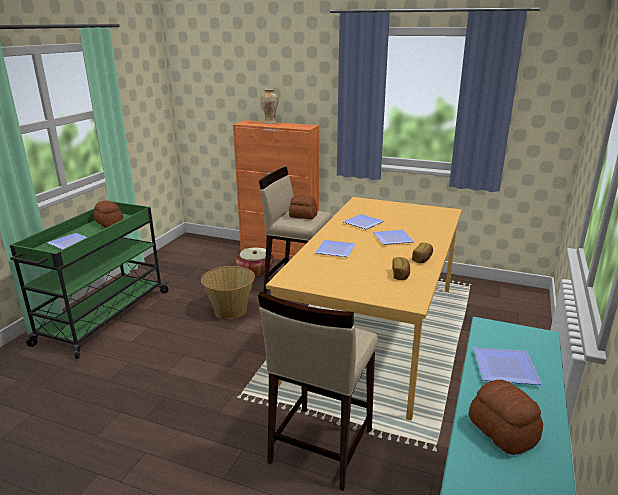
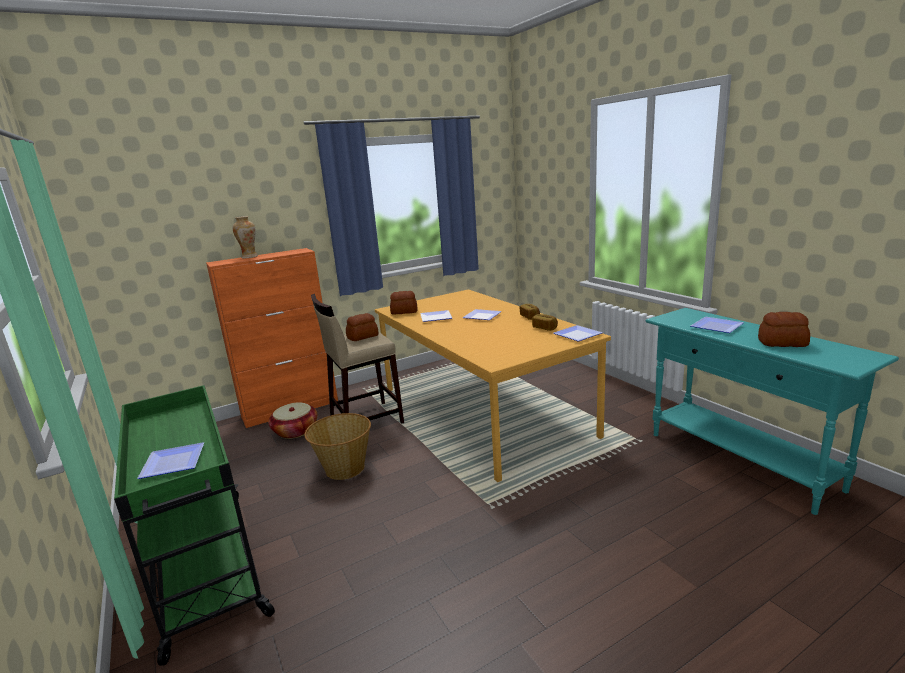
camera: 50 degrees left, 5 degrees down
(109, 223) = (164, 426): bread -> bread (404, 312)
(320, 446) = (596, 486): beige stool -> none
(334, 250) = (469, 337): plate -> plate (577, 336)

